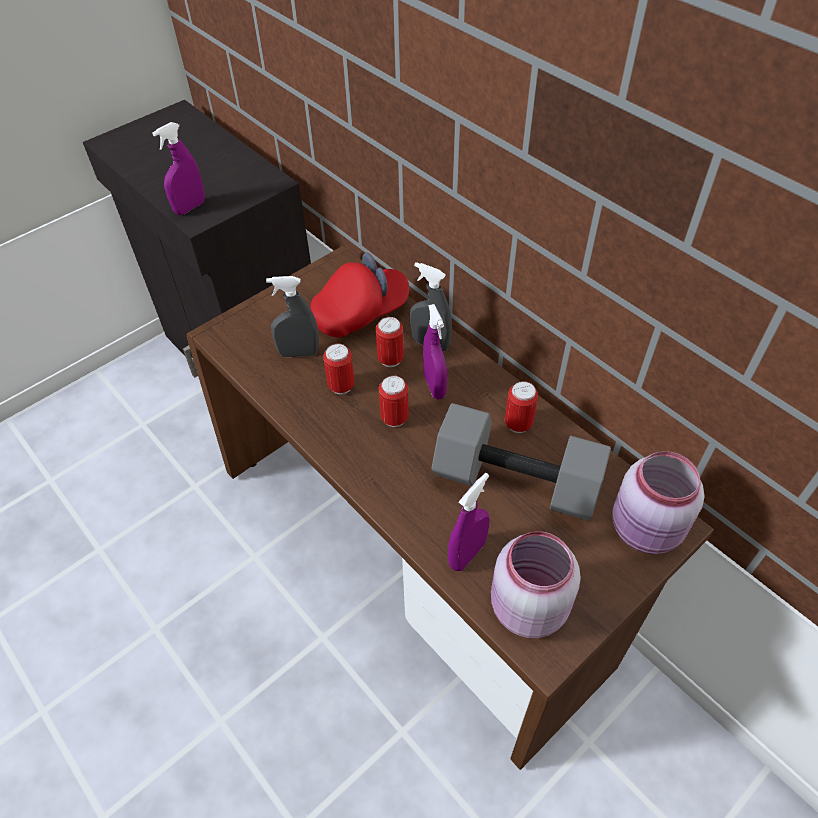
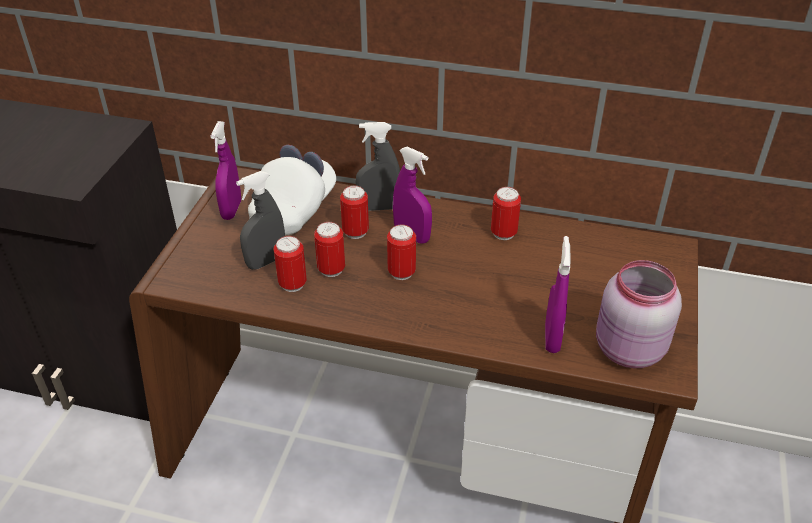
camera: 35 degrees left, 10 degrees down
(190, 208) = (54, 177): purple spray bottle -> purple spray bottle (231, 210)
(301, 384) = (292, 284): none -> can
(361, 313) = (294, 209): red cap -> white cap
(518, 480) = (540, 270): grey dumbbell -> none
(646, 531) = (658, 260): pink jar -> none

